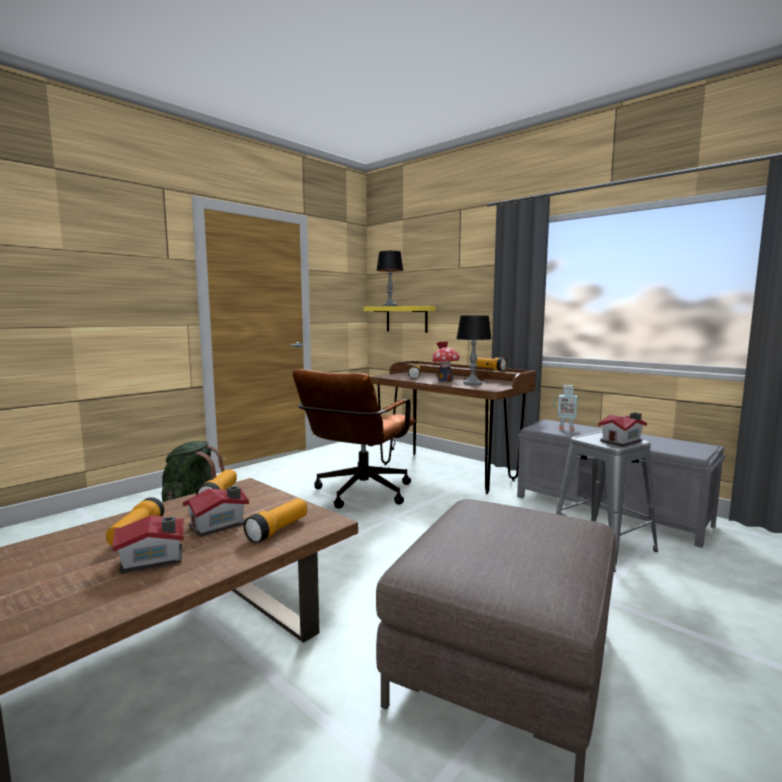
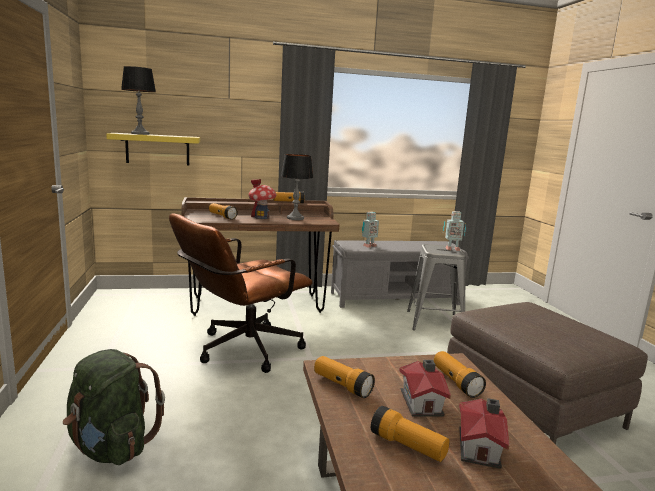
camera: 55 degrees left, 5 degrees up
(358, 494) = (241, 350): brown office chair -> brown office chair turned 75 degrees clockwise
(623, 441) = (451, 249): toy house -> toy robot

